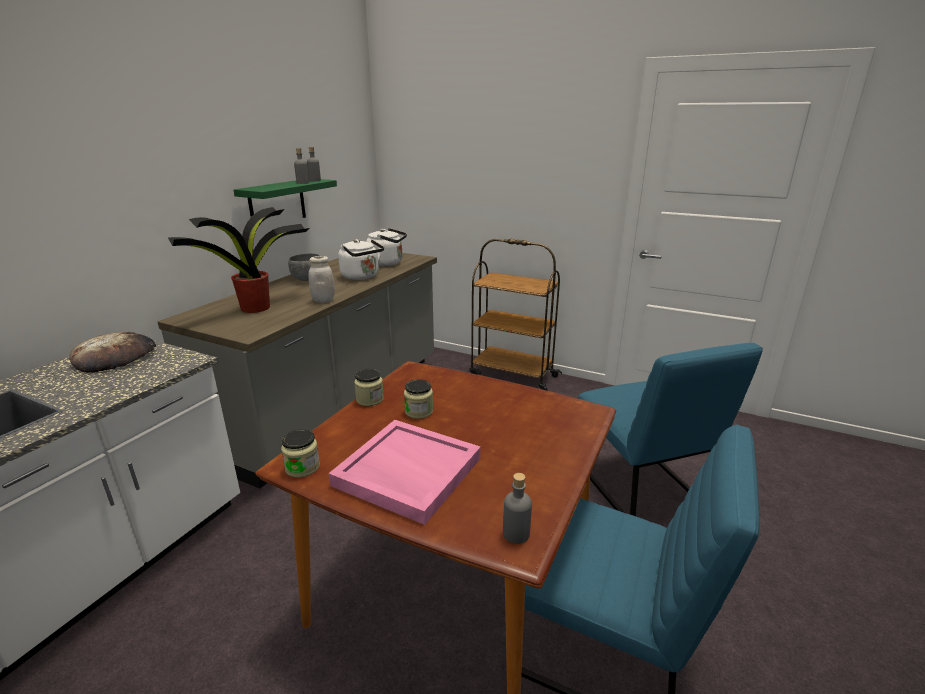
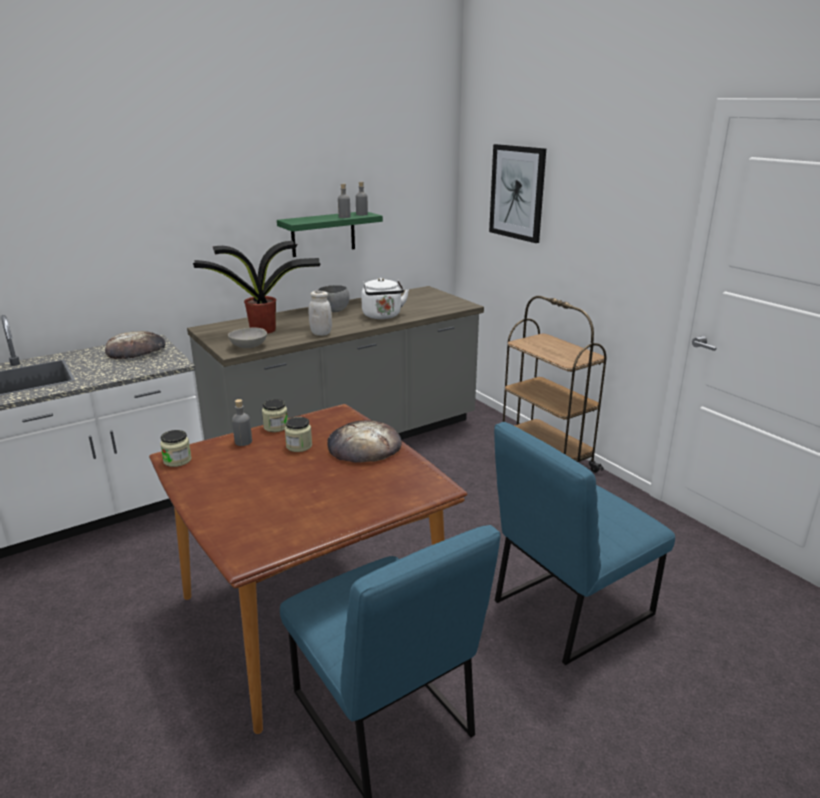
camera: 30 degrees right, 0 degrees up
(261, 326) = (248, 346): none -> grey bowl
(388, 263) = (425, 306): white kettle -> none
(406, 472) = (236, 485): pink tray -> none
(447, 153) = (517, 192): none -> picture
(480, 394) = (364, 446): none -> bread
(516, 534) = (253, 548): grey bottle -> grey bottle (243, 442)
(639, 487) = (569, 608): blue chair -> blue chair turned 45 degrees clockwise

